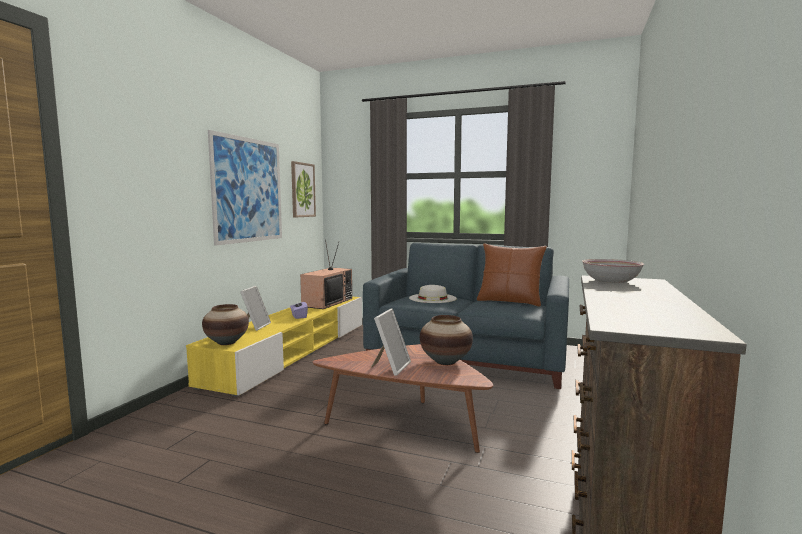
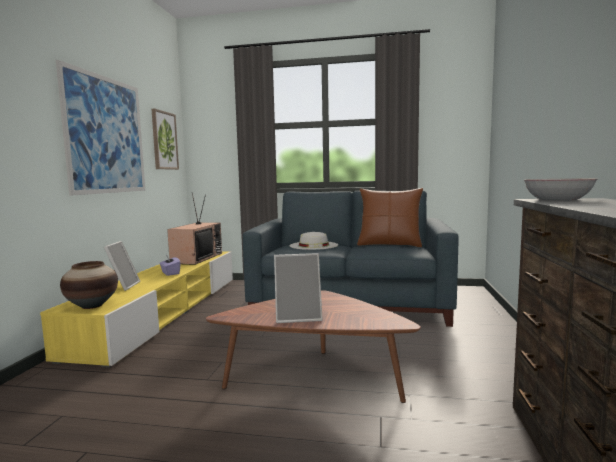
camera: 10 degrees left, 0 degrees up
(390, 367) = (299, 317): picture frame -> picture frame turned 75 degrees clockwise
(445, 362) = (355, 306): vase -> none

